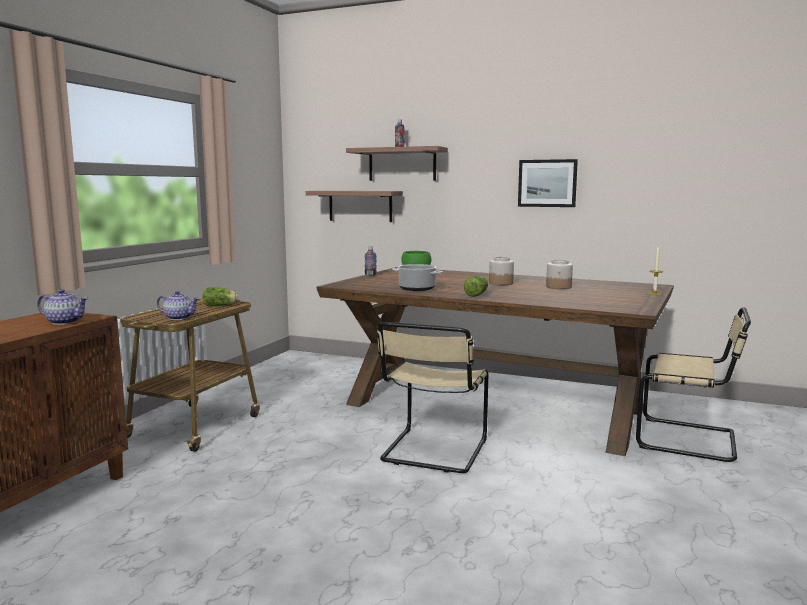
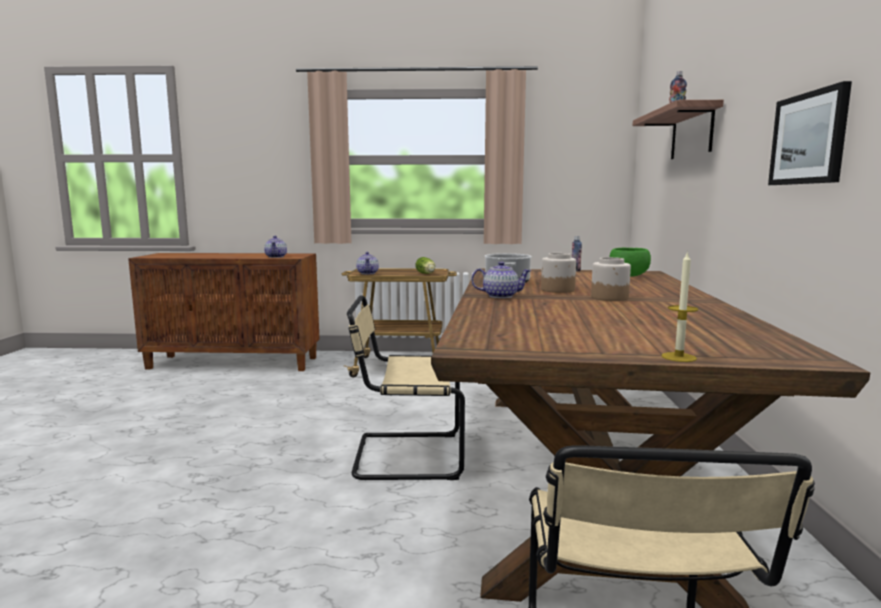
camera: 70 degrees right, 0 degrees up
(360, 206) = (664, 192): shelf -> none
(477, 294) = (500, 296): lettuce -> teapot
(559, 287) = (631, 315): jar -> jar (557, 290)

